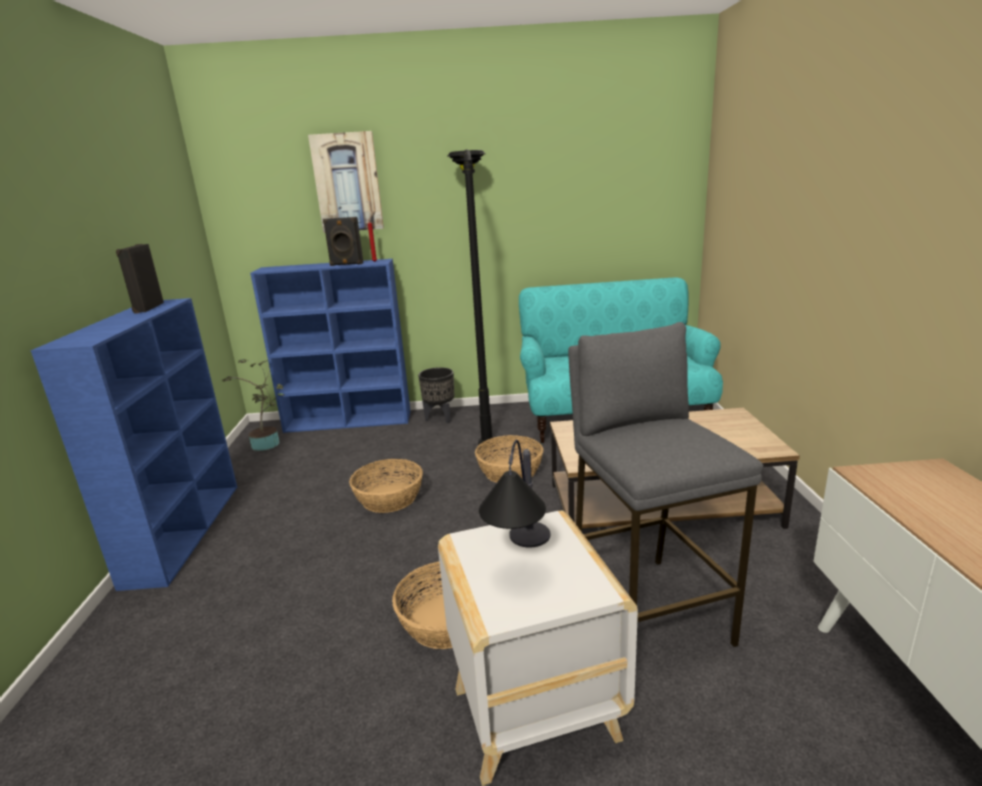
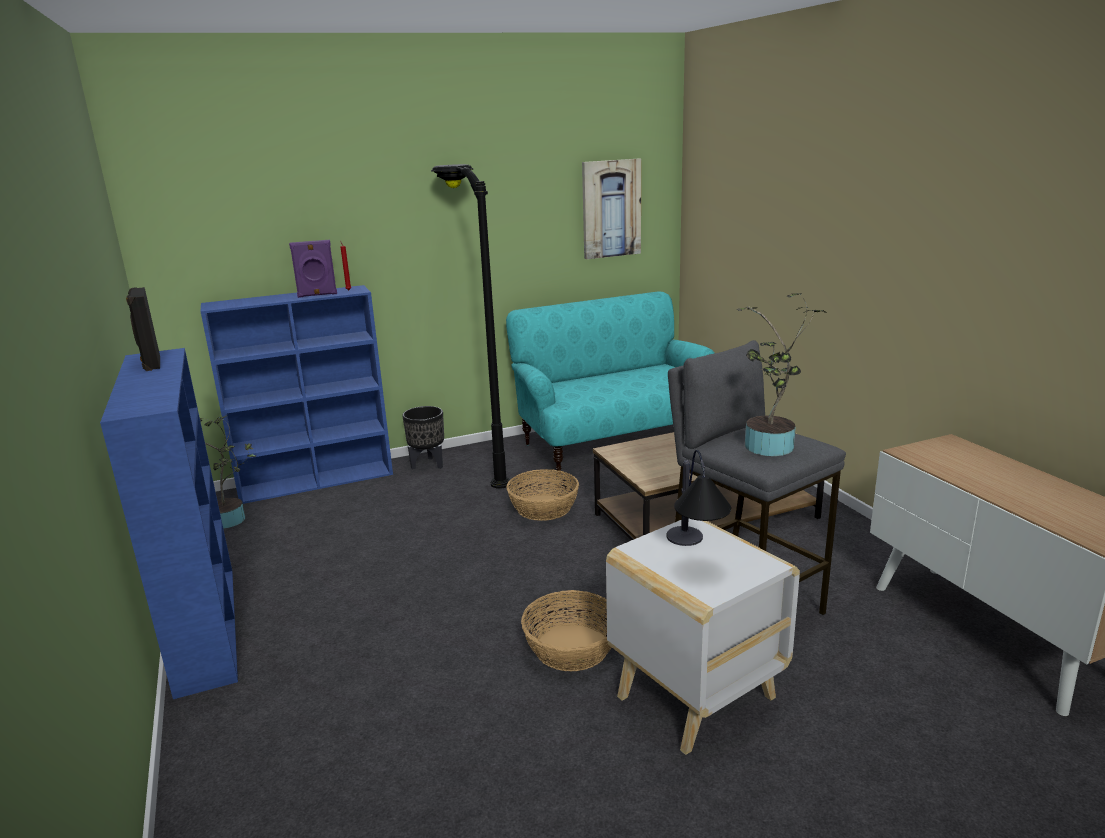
camera: 20 degrees left, 0 degrees up
(346, 264) = (317, 295): black speaker -> purple speaker
(347, 183) = (309, 199): picture -> picture (611, 209)
(389, 498) = (430, 553): basket -> none
(663, 448) = (769, 449): none -> potted plant

